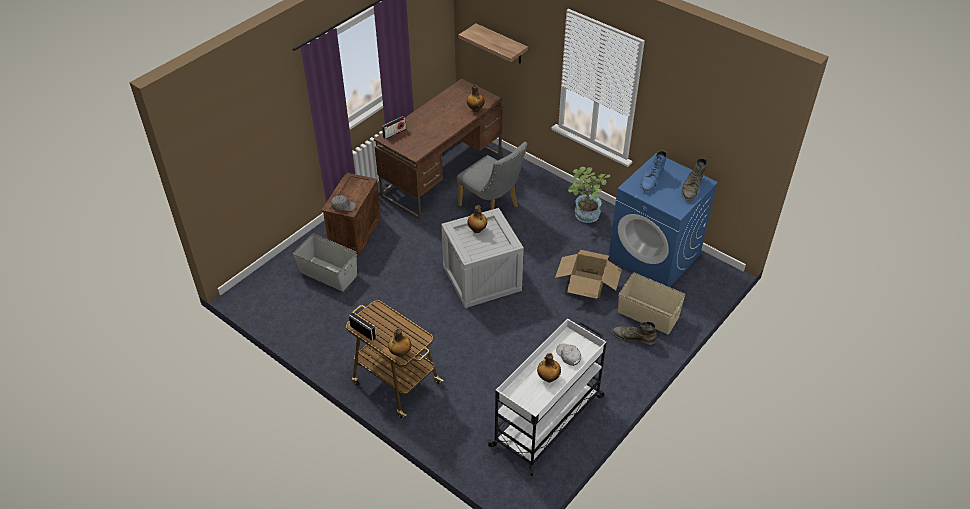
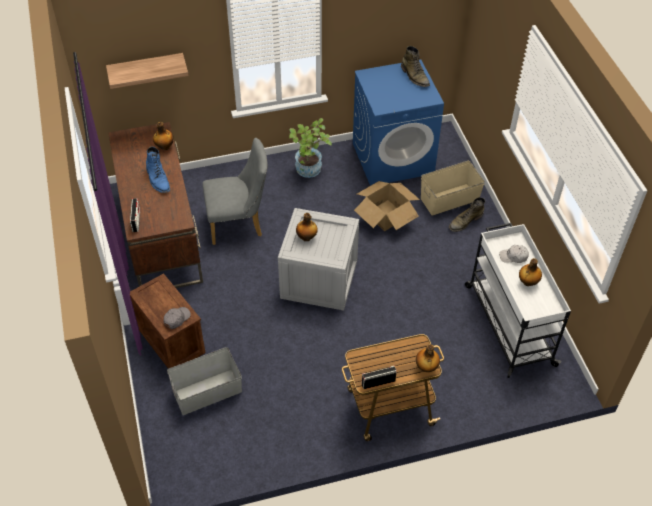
camera: 55 degrees left, 5 degrees up
(651, 180) = (384, 92): blue boot -> blue boot (158, 179)

